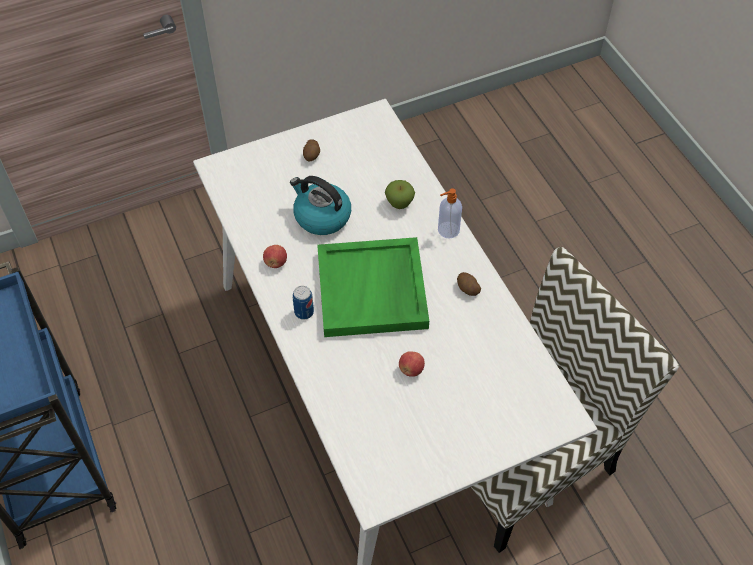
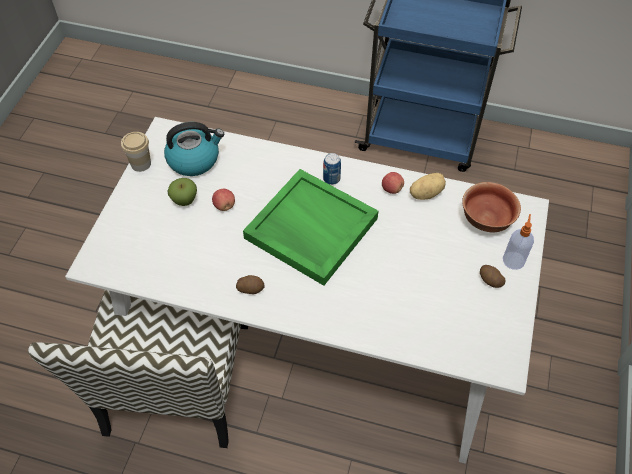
camera: 130 degrees right, 0 degrees up
(251, 186) = (486, 219): none -> bowl
(259, 238) = (425, 193): none -> potato
(321, 216) = (412, 243): kettle -> kettle (194, 159)
(399, 203) = (378, 305): apple -> apple (184, 200)
(434, 482) = (141, 164): none -> cup
(447, 230) = (318, 319): soap dispenser -> soap dispenser (513, 259)

